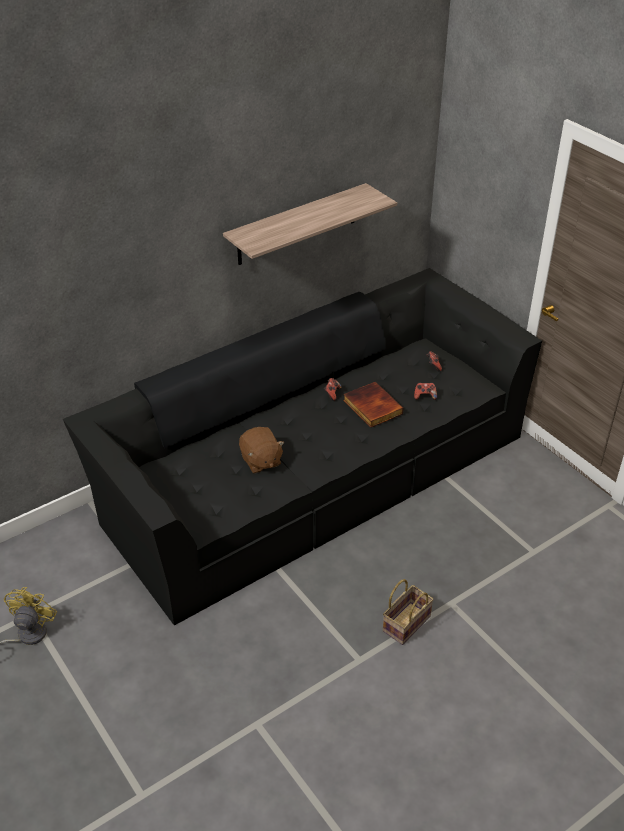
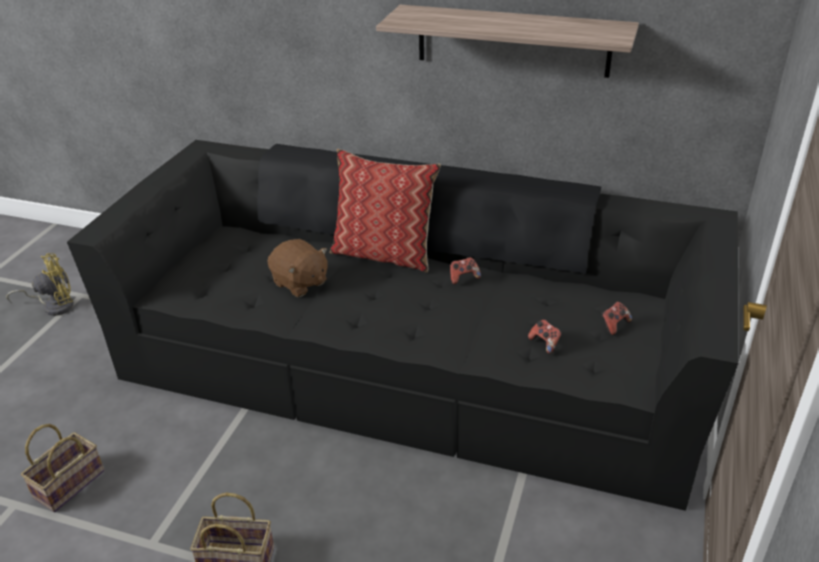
camera: 55 degrees right, 5 degrees down
(260, 461) = (300, 283): brown plush toy -> brown plush toy turned 75 degrees counterclockwise
(264, 686) = (70, 483): none -> basket
(265, 412) = (384, 253): none -> pillow
(371, 407) = (471, 313): book -> none

